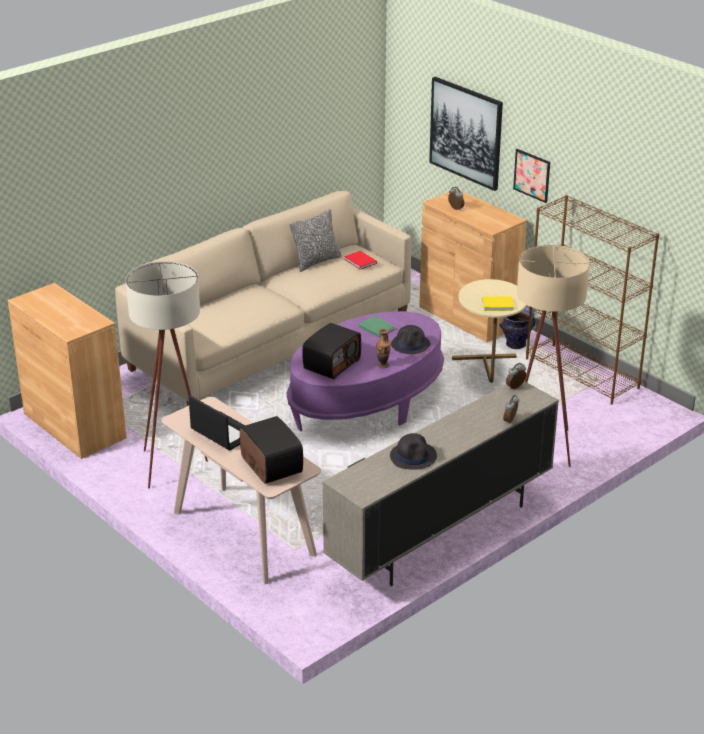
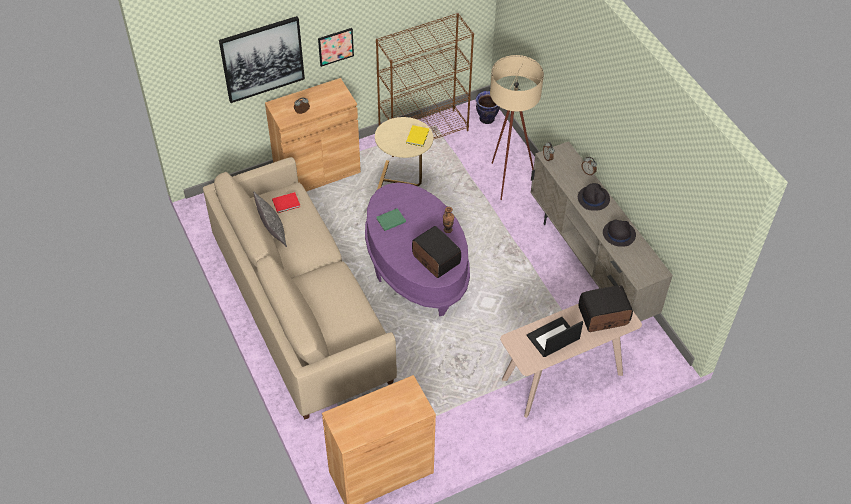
camera: 75 degrees left, 20 degrees up
(175, 466) = (464, 406): beige floor lamp -> none
(411, 344) = (423, 206): black hat -> black hat (593, 198)
(515, 344) = (370, 157): vase -> vase (486, 119)

